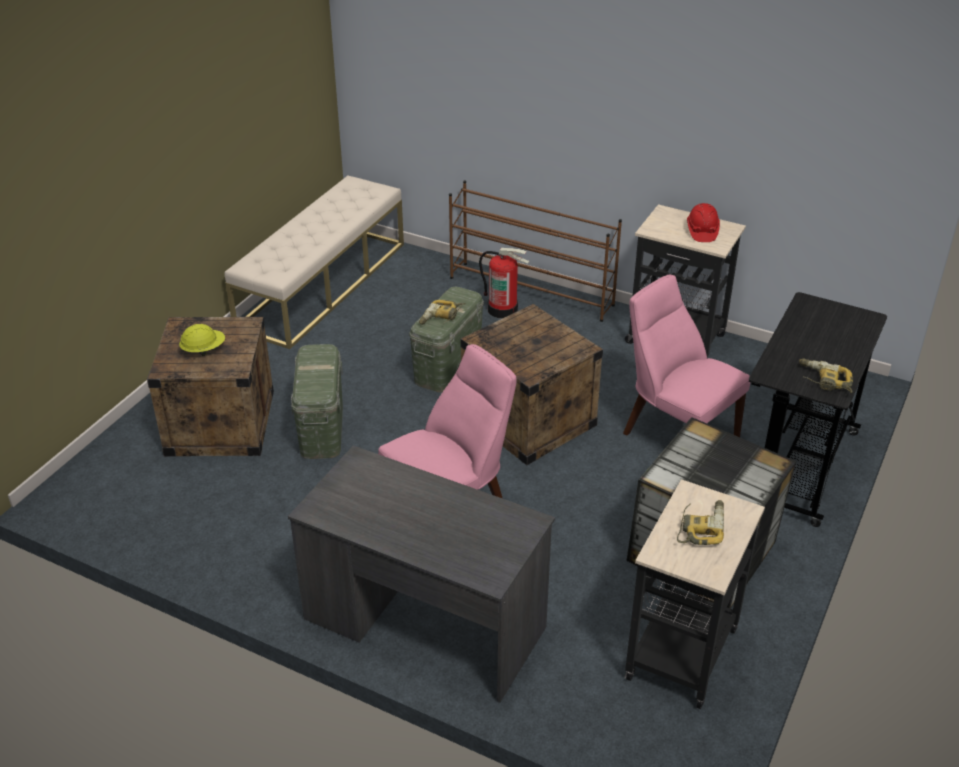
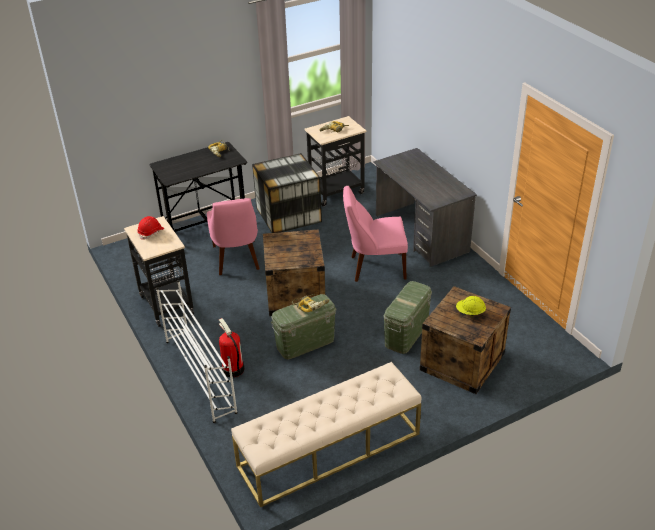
camera: 145 degrees left, 0 degrees up
(531, 292) = (200, 375): brown shoe rack -> white shoe rack

